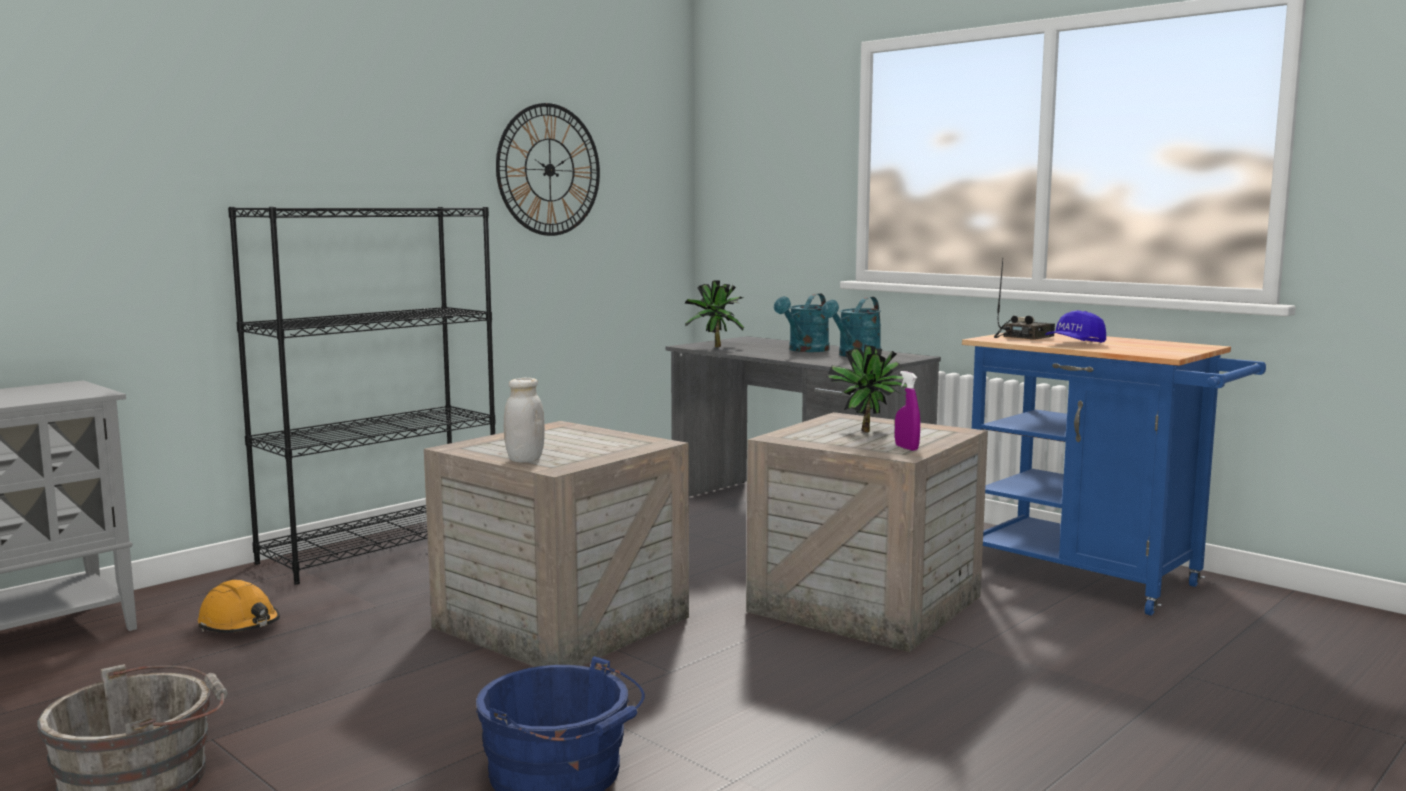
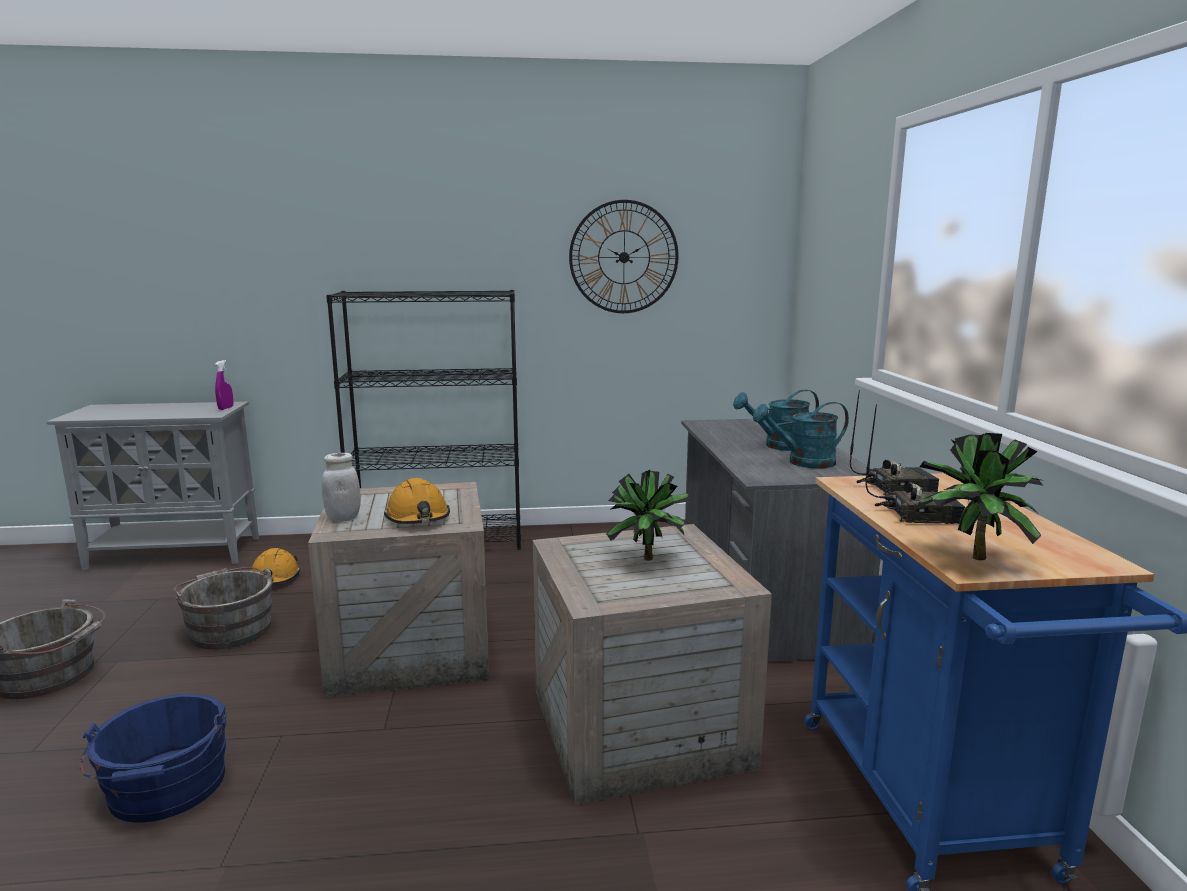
camera: 40 degrees right, 5 degrees up
(299, 673) = (229, 629): none -> grey bucket
(600, 446) = (418, 518): none -> orange hard hat
(715, 347) = (714, 428): potted plant -> potted plant (970, 559)
(906, 448) = (620, 594): purple spray bottle -> purple spray bottle (226, 408)
(1075, 344) = (918, 514): blue cap -> radio

